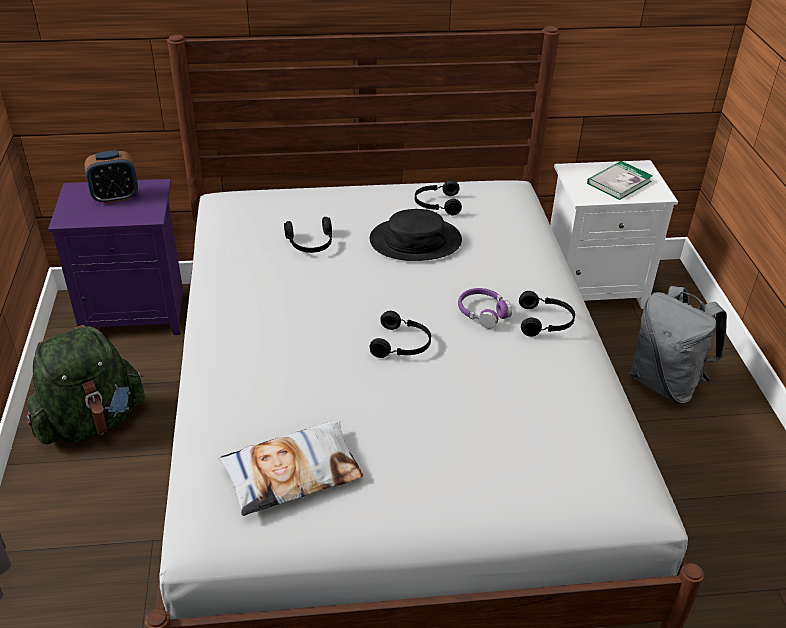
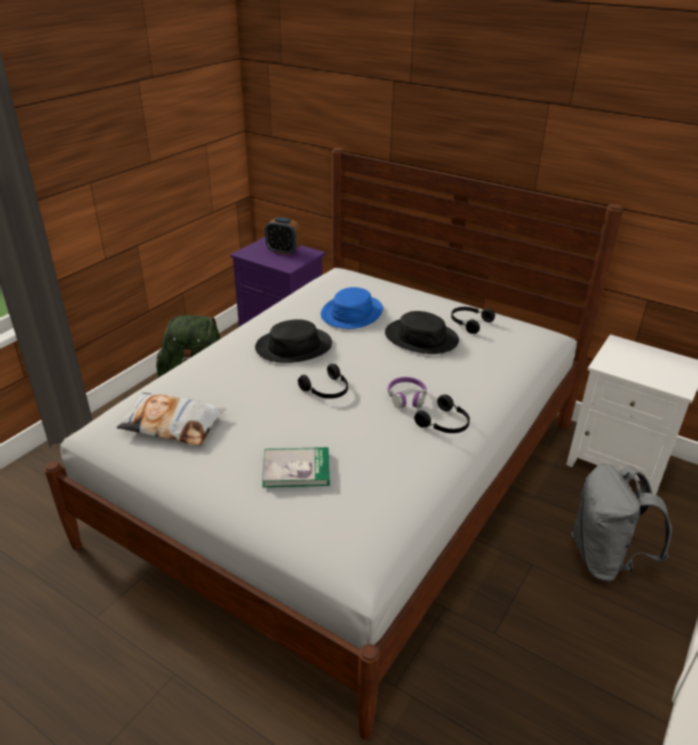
camera: 40 degrees right, 5 degrees down
(302, 312) = (293, 346): none -> black hat
(311, 244) = (351, 313): black headphones -> blue hat
(619, 182) = (652, 366): book -> book (296, 469)

